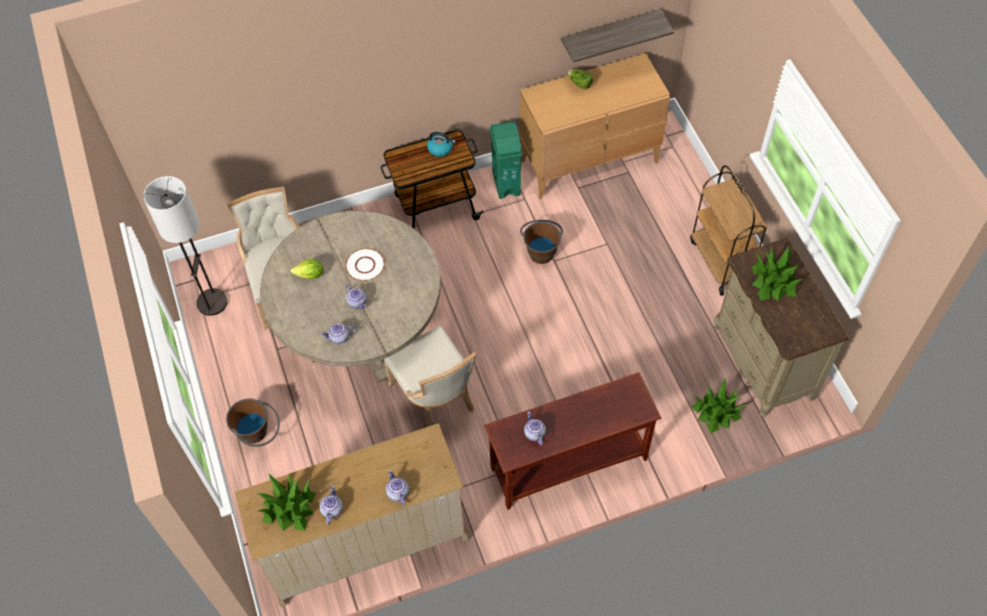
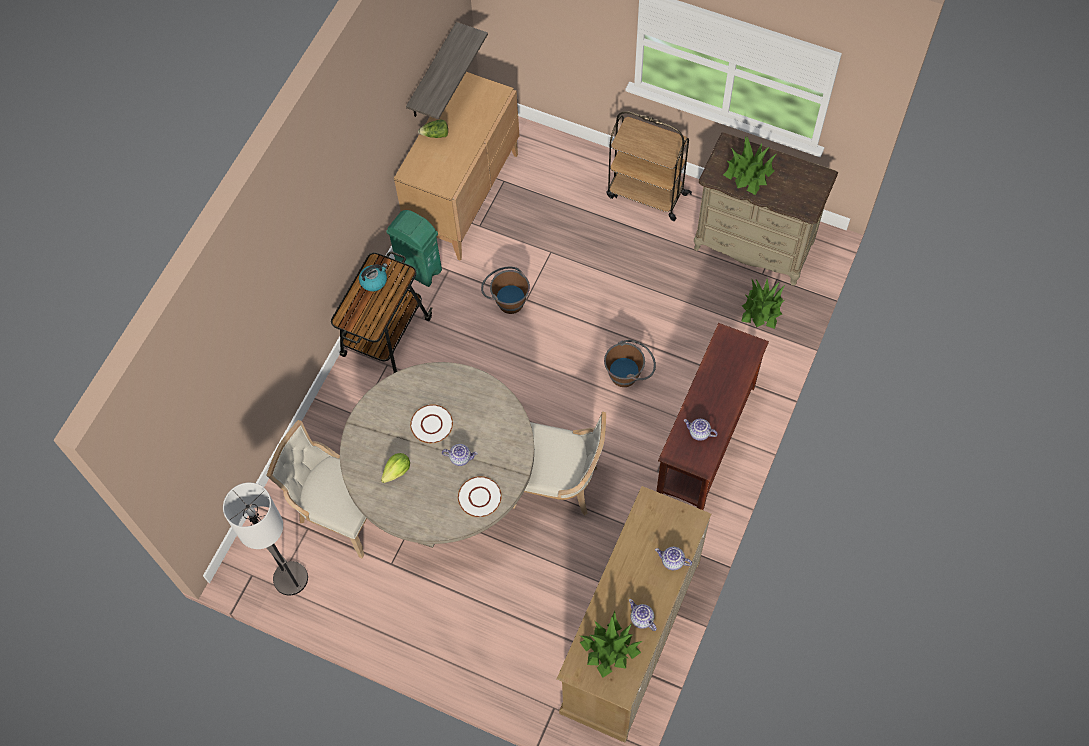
camera: 45 degrees left, 5 degrees up
(258, 434) = (456, 640): brown bucket -> brown bucket (629, 374)
(339, 338) = (480, 497): teapot -> white plate

